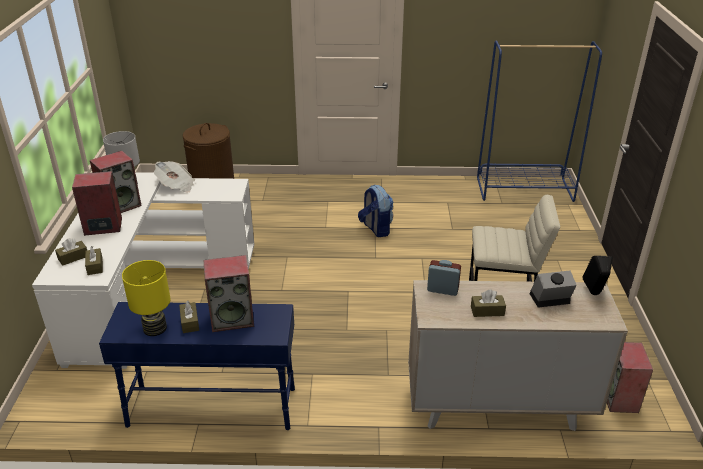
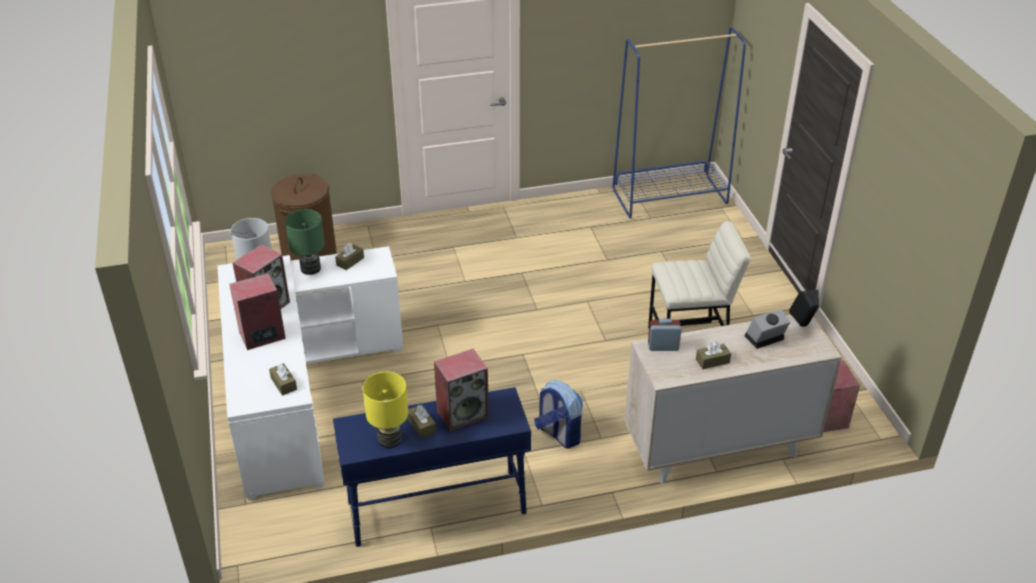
camera: 15 degrees left, 5 degrees up
(73, 257) = (252, 378): brown tissue box -> brown tissue box (350, 261)
(176, 186) = (311, 269): newspaper -> green table lamp
(375, 229) = (523, 273): backpack -> backpack (558, 434)

